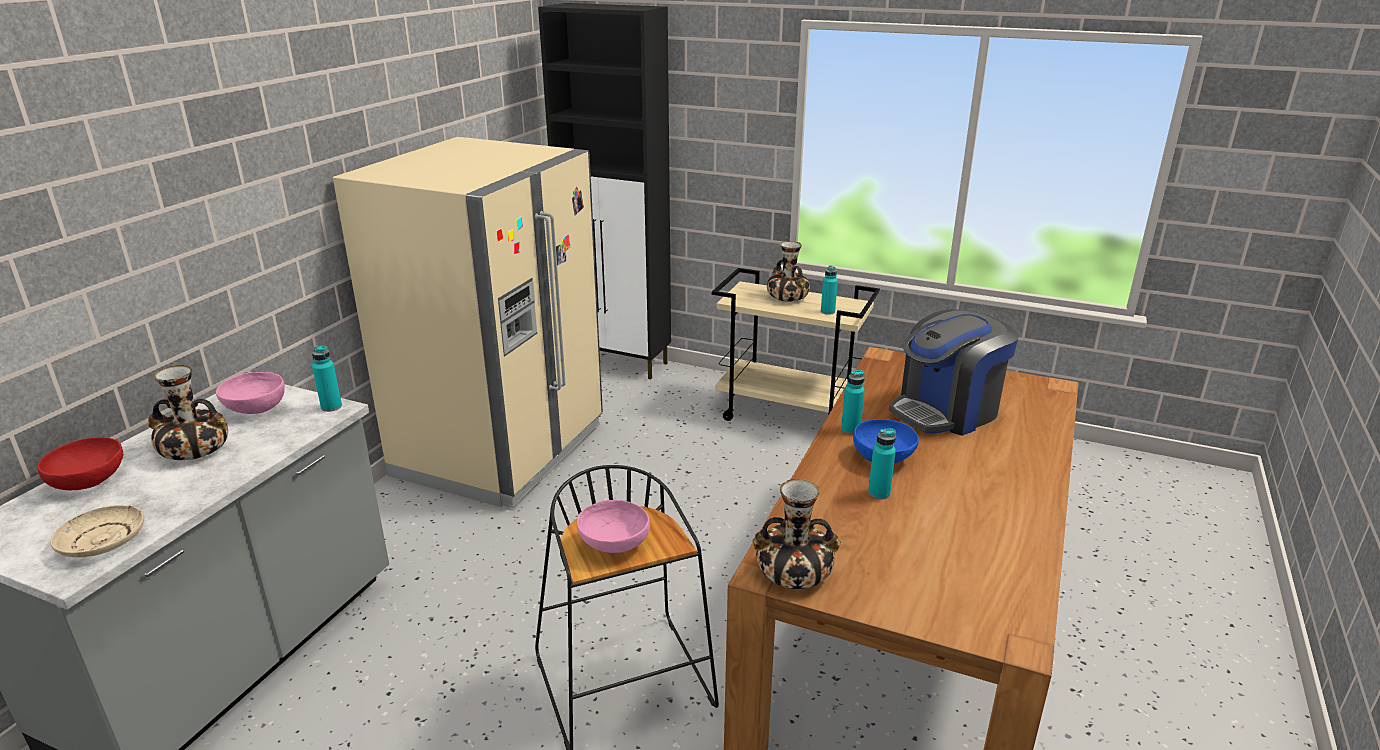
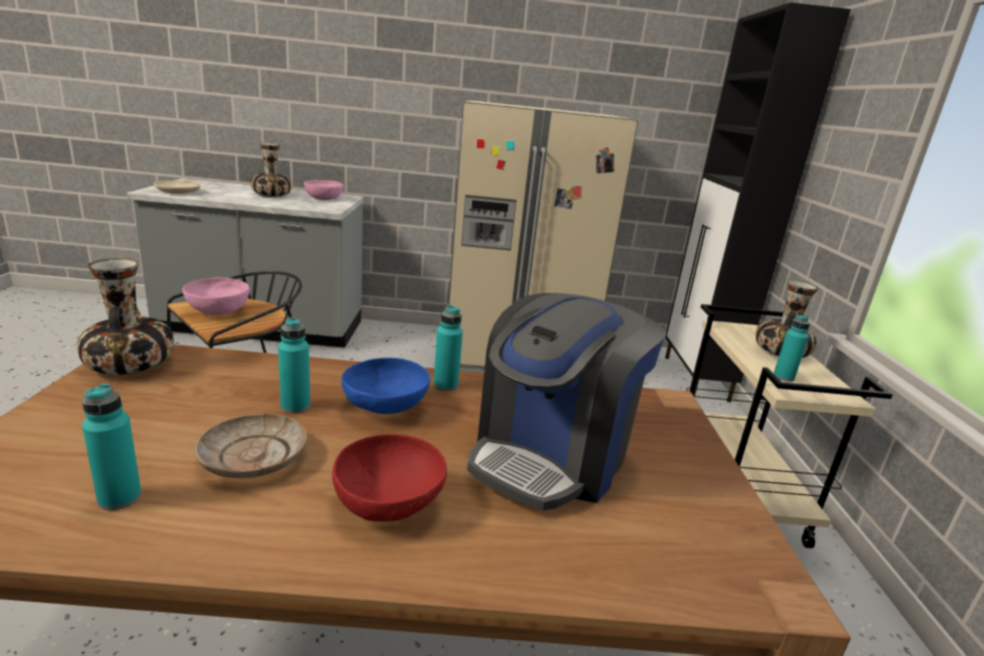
camera: 65 degrees right, 5 degrees down
(90, 480) = (237, 187): red bowl -> red bowl (390, 503)
(331, 407) = (332, 208): turquoise bottle -> turquoise bottle (120, 498)
(946, 411) = (552, 455): coffee machine -> coffee machine turned 90 degrees counterclockwise
(948, 512) = (253, 457): none -> beige plate

